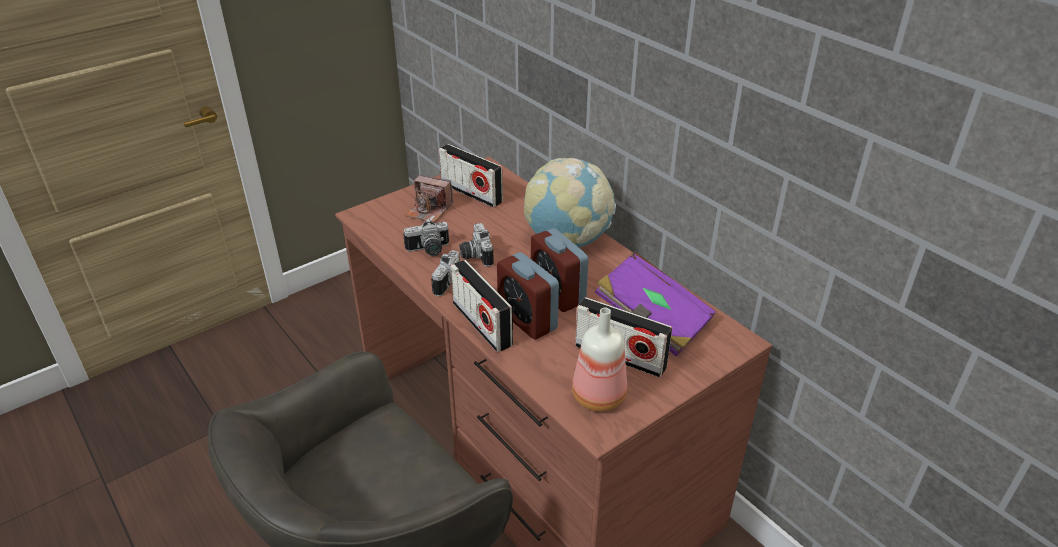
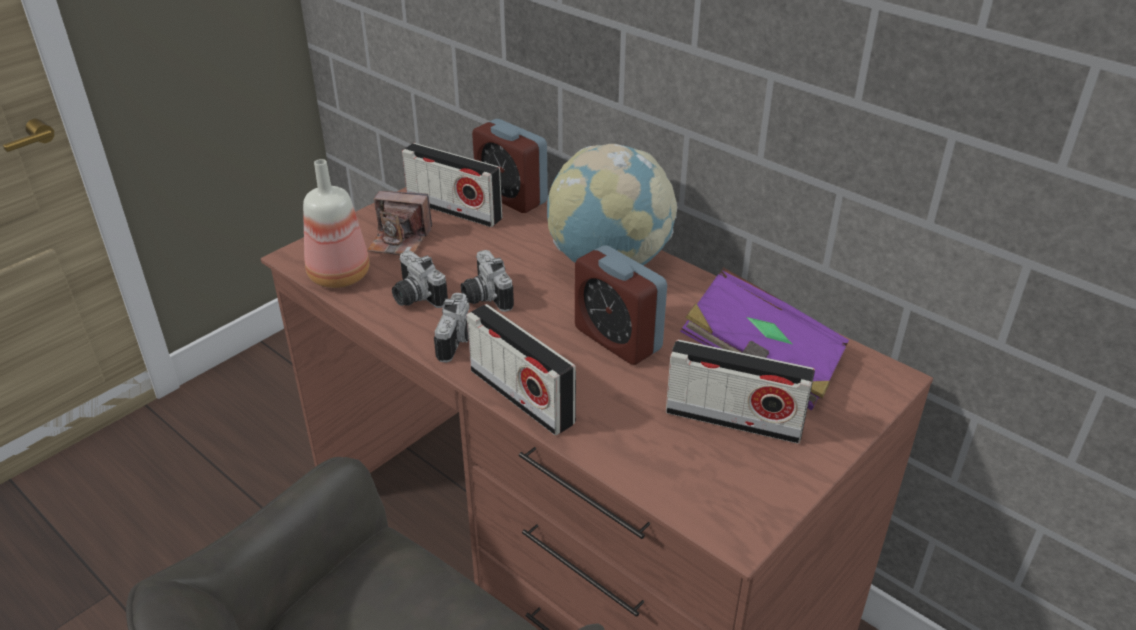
camera: 10 degrees left, 0 degrees up
(429, 250) = (414, 297): camera -> camera turned 75 degrees clockwise
(527, 319) = (585, 382): alarm clock -> alarm clock (511, 197)
(599, 398) = (724, 485): bottle -> bottle (340, 276)

